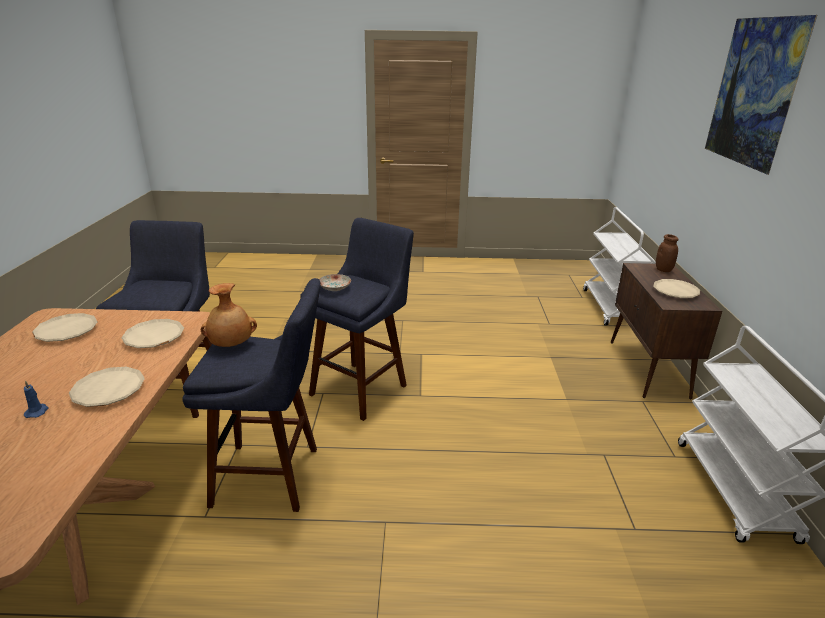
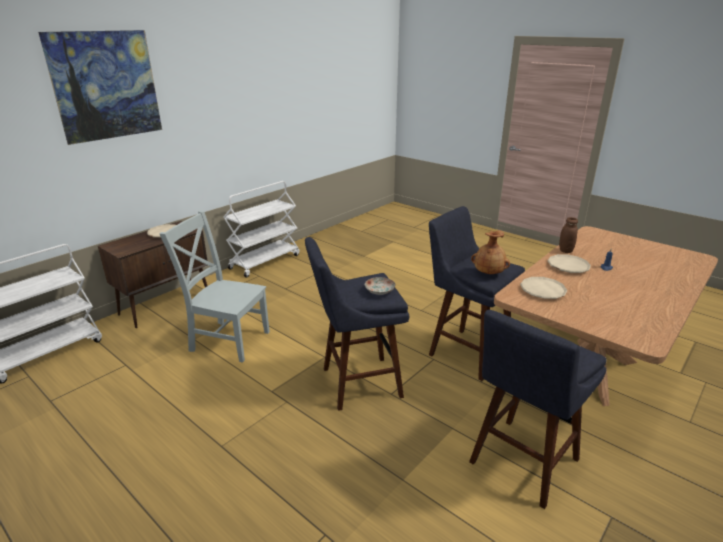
camera: 140 degrees left, 0 degrees up
(67, 331) = (617, 319): beige plate -> none
(525, 368) = (227, 340): none -> grey chair
(663, 270) = (119, 244): brown jar -> brown jar (565, 250)

